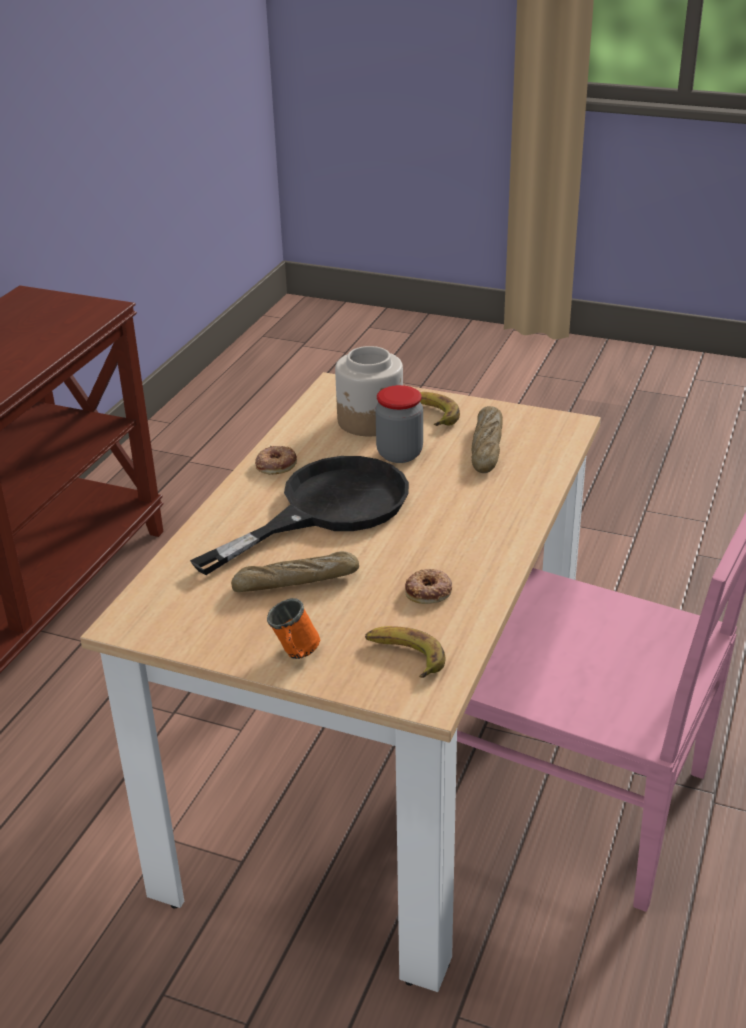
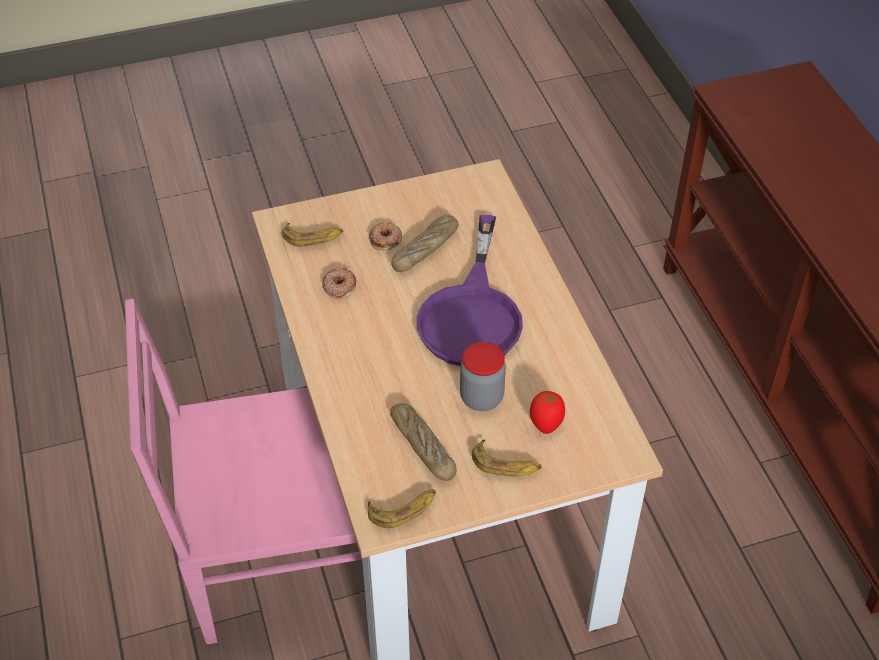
camera: 140 degrees right, 15 degrees up
(275, 464) = (557, 334): donut -> donut (386, 239)
(295, 655) = (373, 207): orange mug -> none
(327, 509) = (472, 314): black frying pan -> purple frying pan
(370, 421) = (546, 424): jar -> tomato
(544, 422) = (403, 510): none -> banana

